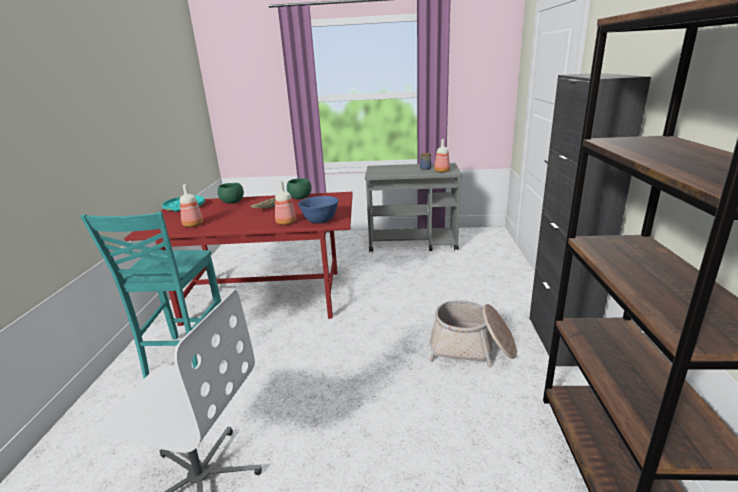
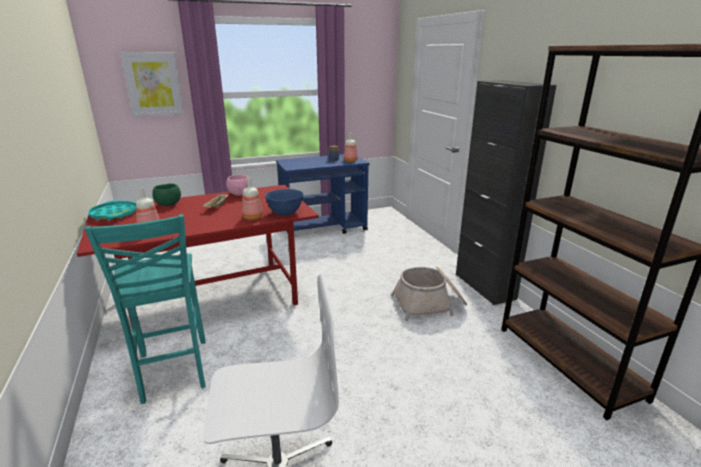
camera: 25 degrees left, 0 degrees up
(258, 89) = (153, 84): none -> picture
(300, 198) = (240, 194): green bowl -> pink bowl
(413, 243) = (324, 228): grey cart -> blue cart

